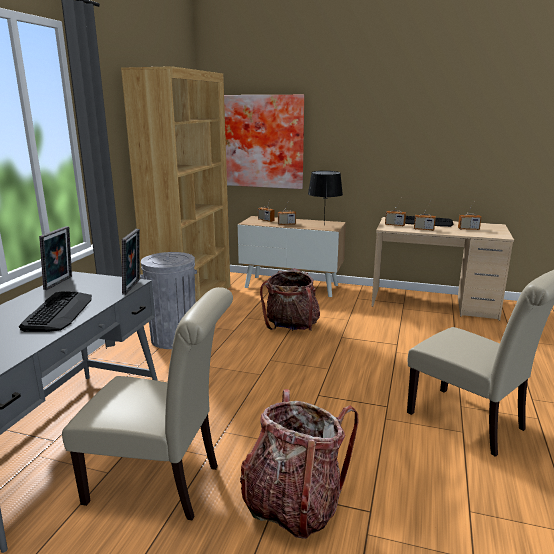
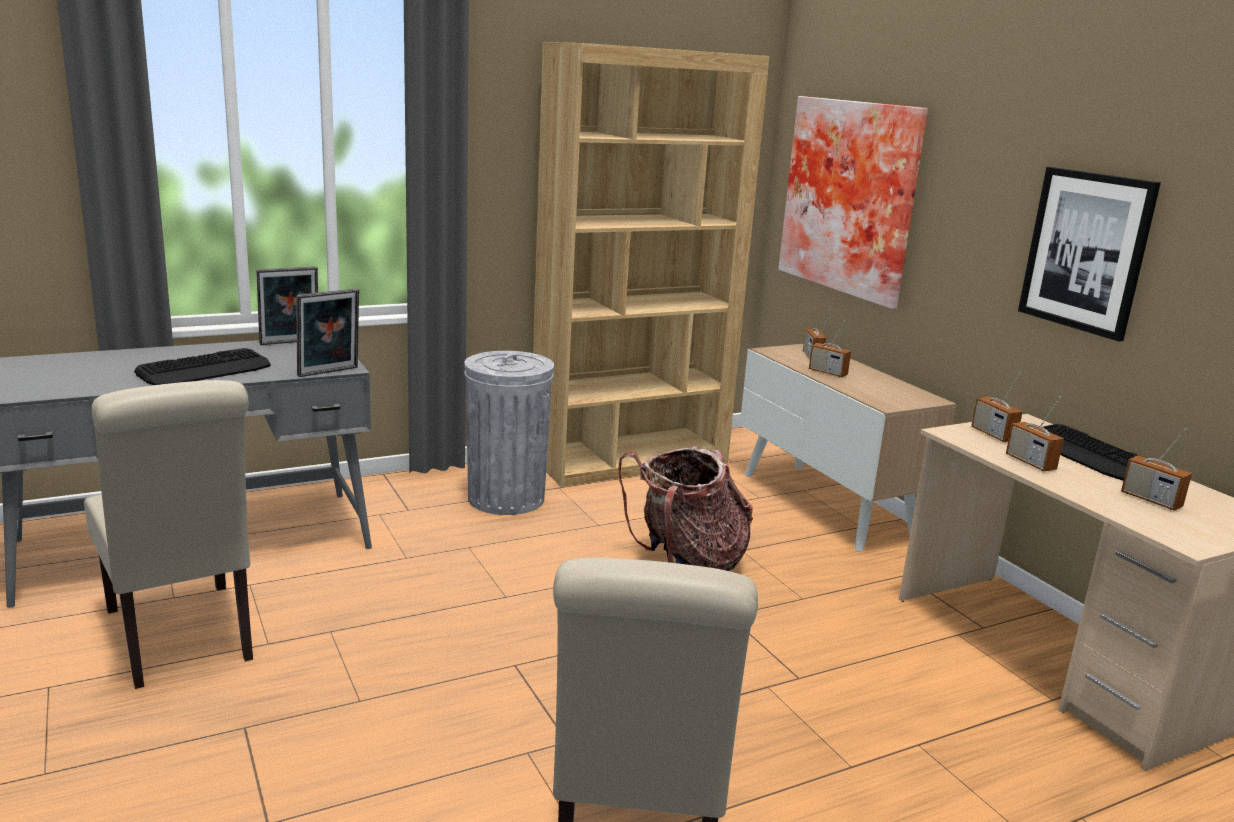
camera: 45 degrees right, 0 degrees up
(293, 504) = (227, 749): backpack -> none
(324, 225) = (892, 394): black table lamp -> none
(397, 146) = (1086, 251): none -> picture

